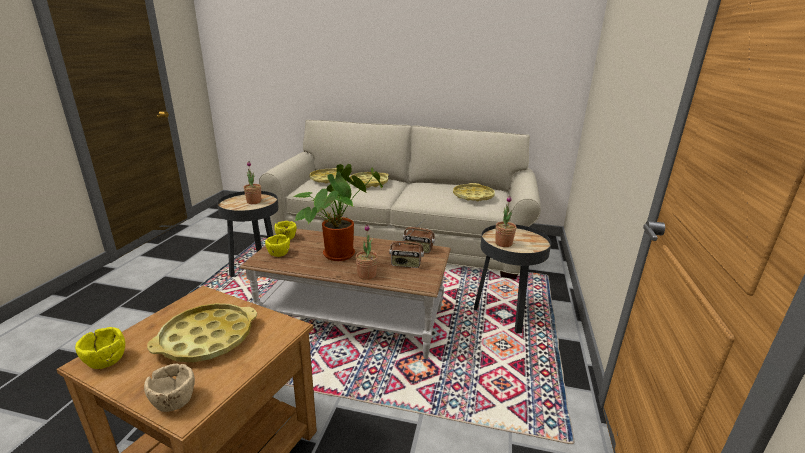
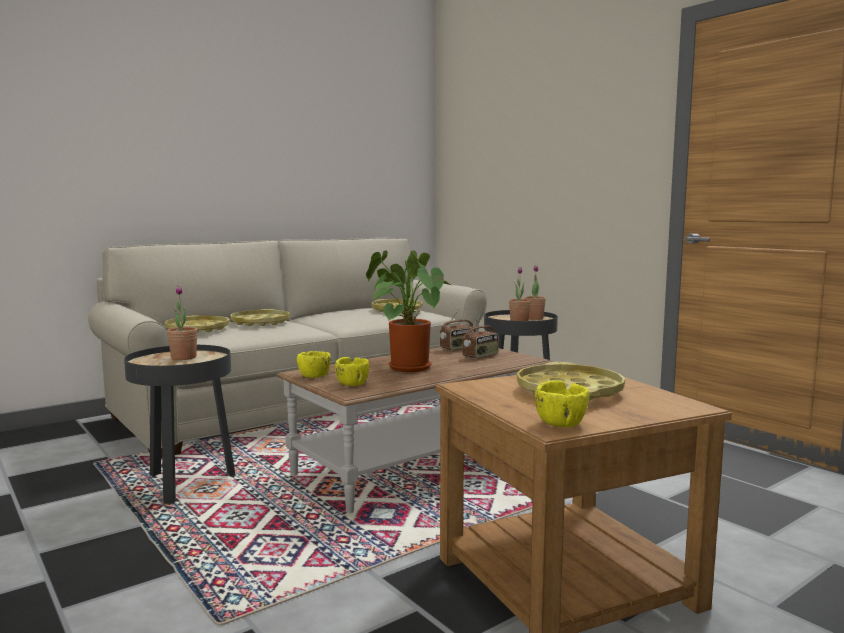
camera: 50 degrees left, 15 degrees down
(174, 401) = (672, 408): beige bowl -> none
(366, 275) = (477, 368): potted plant -> potted plant (534, 318)

